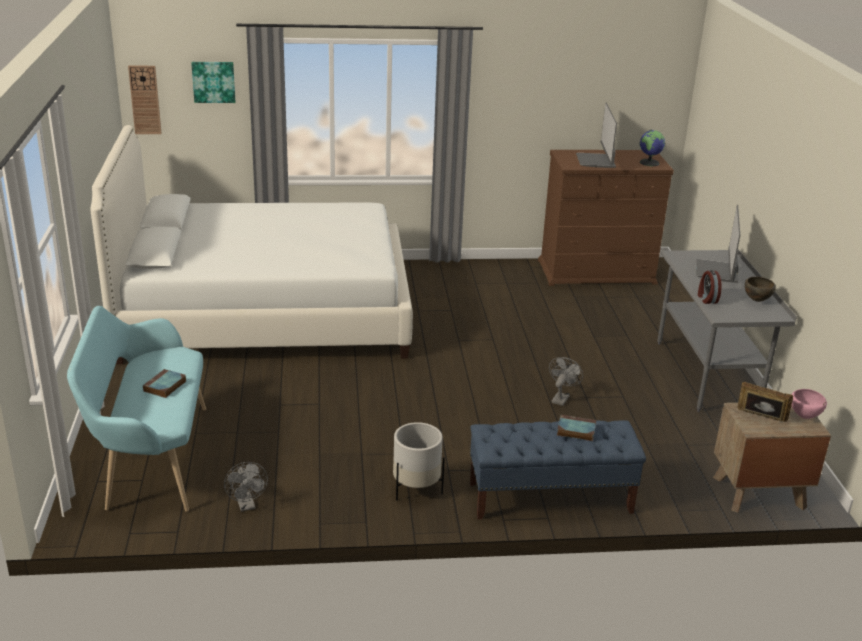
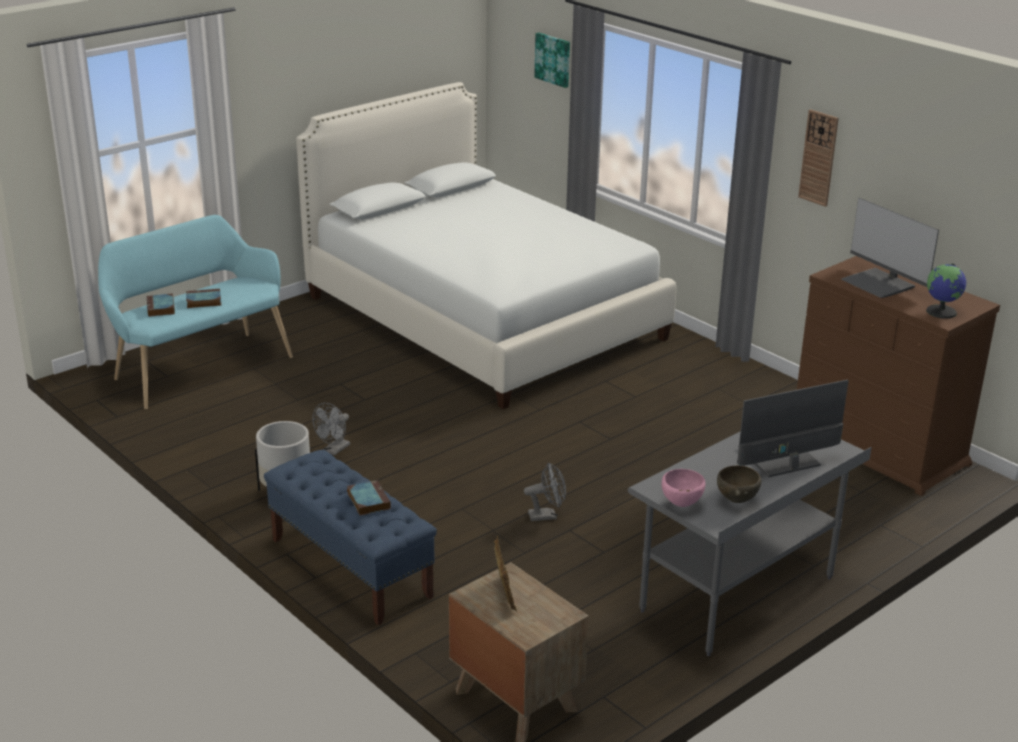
camera: 55 degrees right, 0 degrees up
(145, 100) = (502, 63): wall clock -> wall clock (818, 158)
(145, 410) = (161, 308): none -> book
(247, 505) = (178, 429): grey fan -> grey fan (334, 450)
(597, 161) = (879, 284): monitor -> monitor turned 90 degrees counterclockwise
(707, 299) = (687, 468): alarm clock -> none
(805, 417) = (547, 623): pink bowl -> pink bowl (681, 504)

